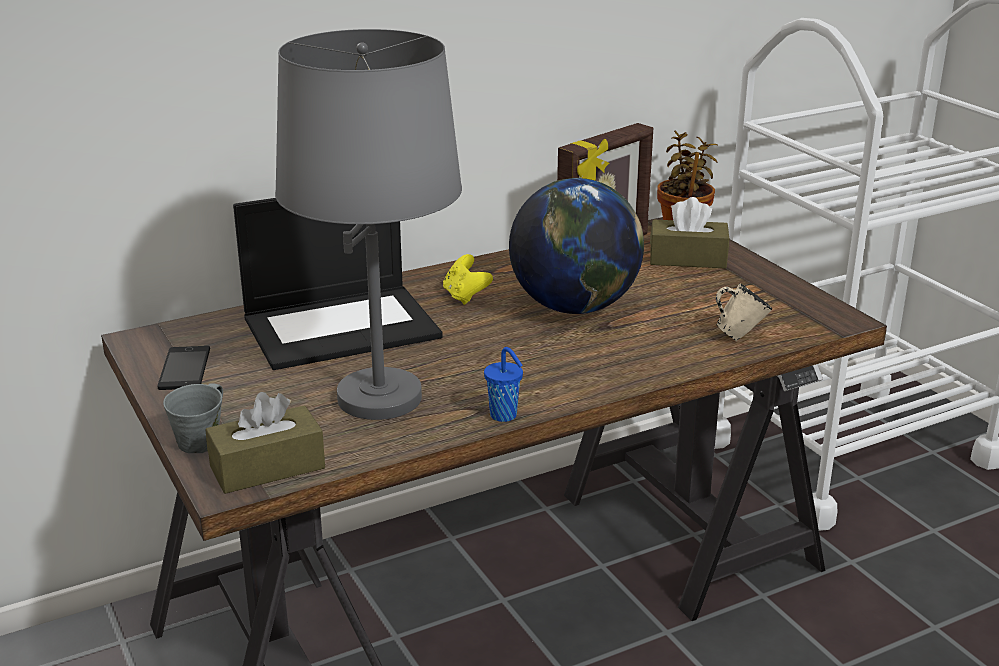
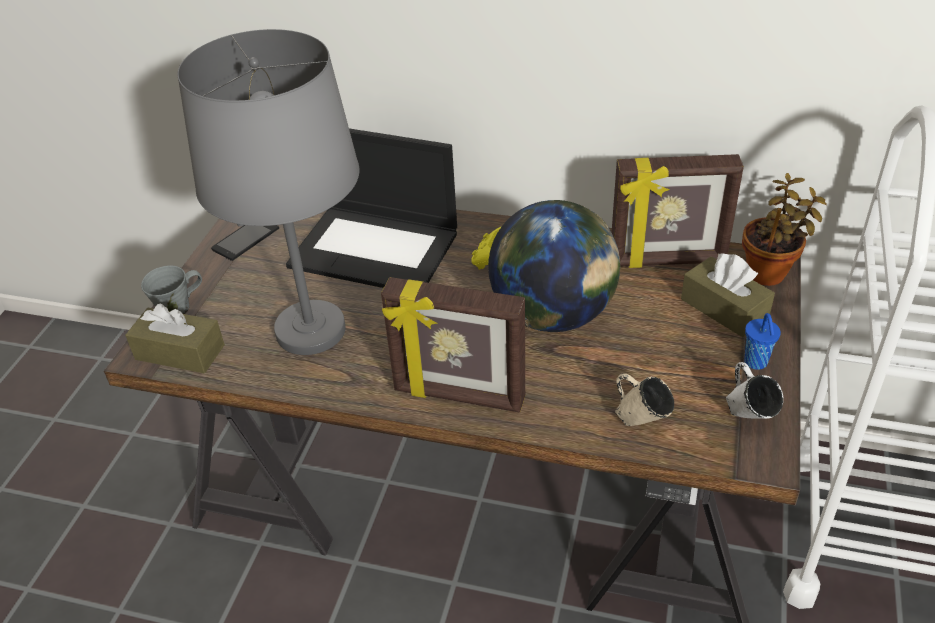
camera: 45 degrees right, 15 degrees up
(504, 416) = (359, 396): blue cup -> blue cup (756, 363)
(586, 380) = (458, 396): none -> picture frame
(799, 305) = (748, 417): none -> white mug

